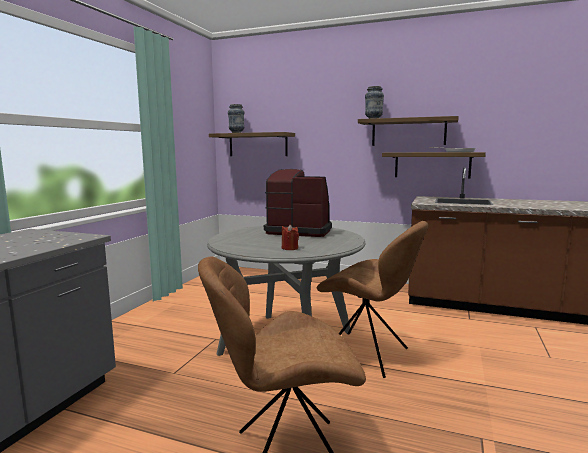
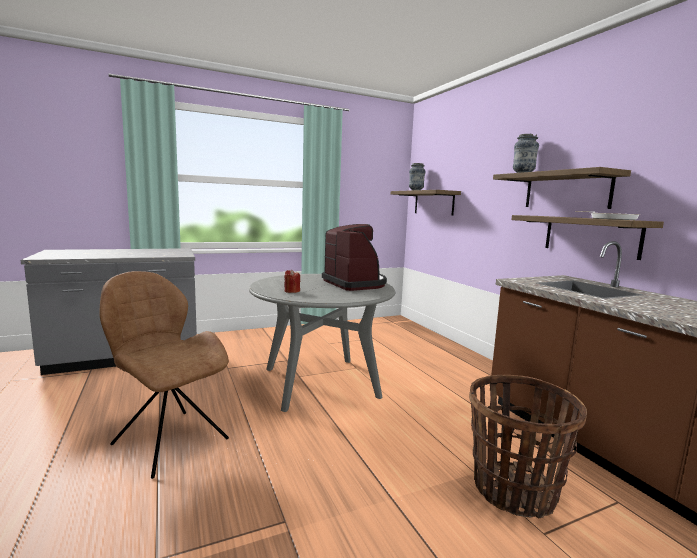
camera: 45 degrees right, 0 degrees up
(367, 355) = (353, 419): brown chair -> none
(506, 345) = (513, 490): none -> basket

